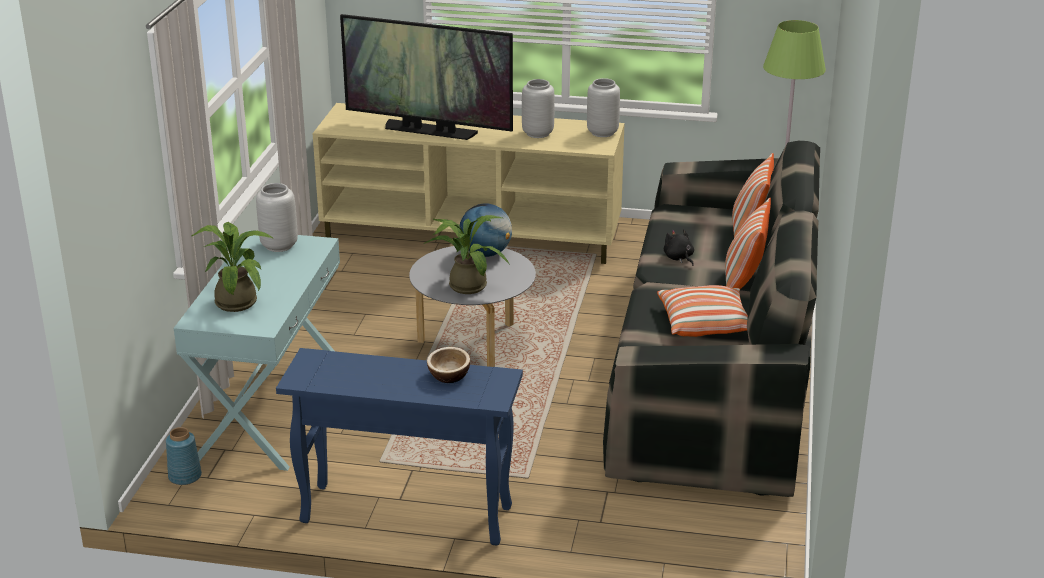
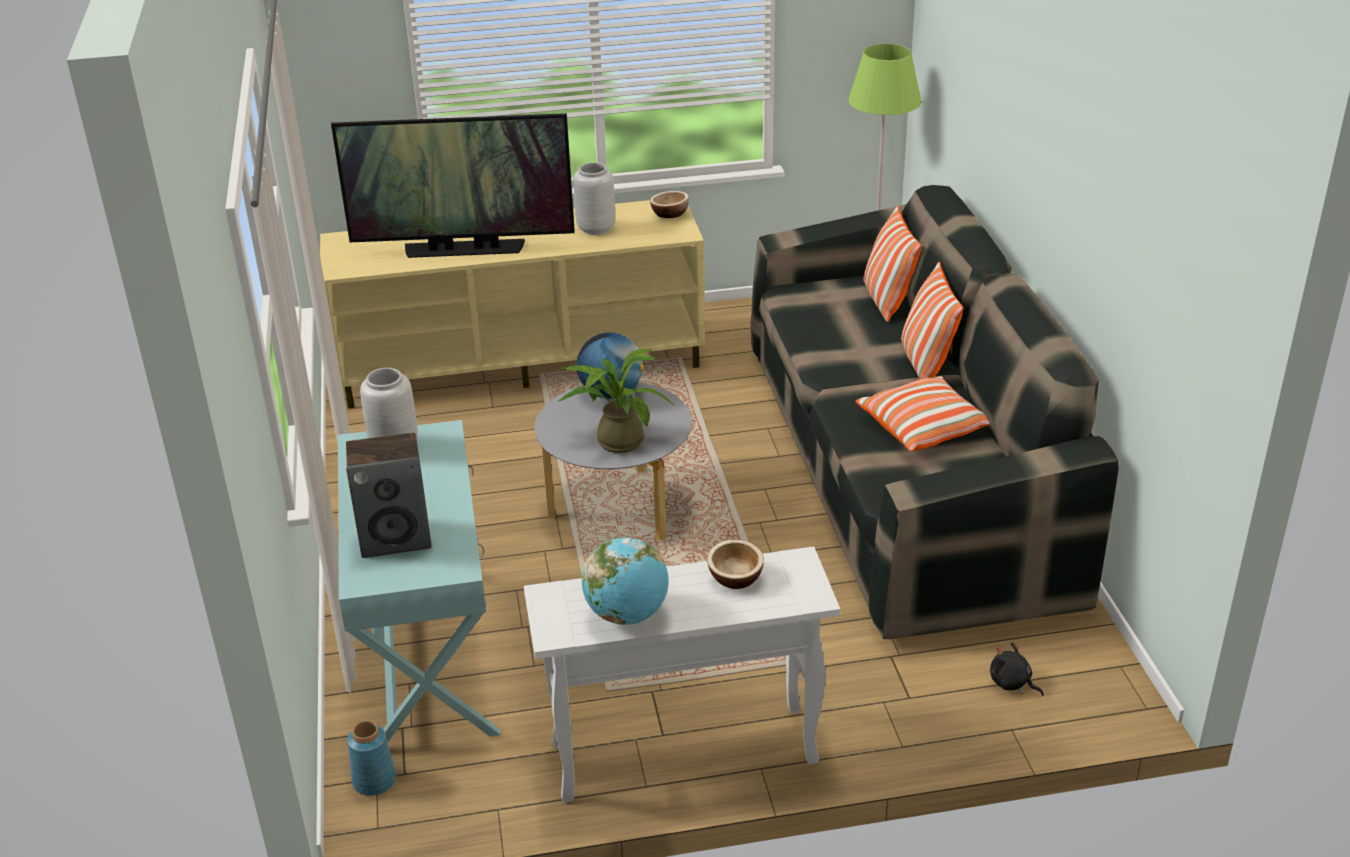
camera: 20 degrees left, 5 degrees up
(237, 300) = (396, 538): potted plant -> speaker
(355, 381) = (627, 615): none -> globe
(404, 515) = (682, 754): blue console table -> white console table
(602, 133) = (670, 214): grey vase -> bowl
(679, 258) = (836, 351): black plush toy -> black plush toy (1012, 683)

